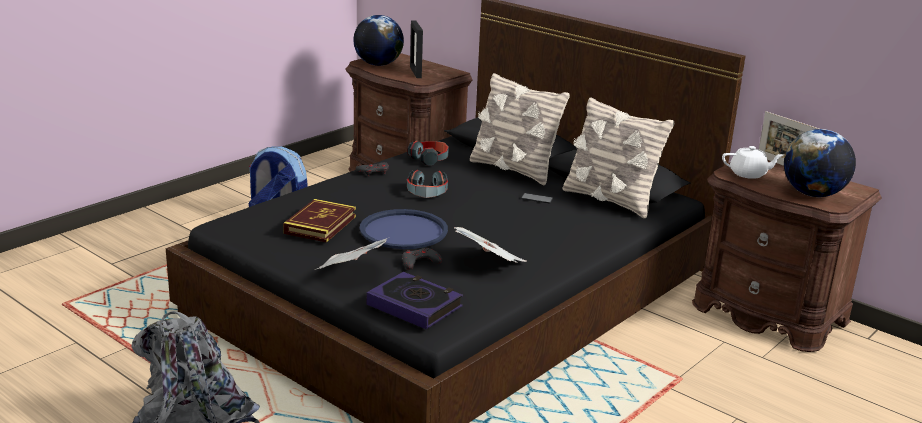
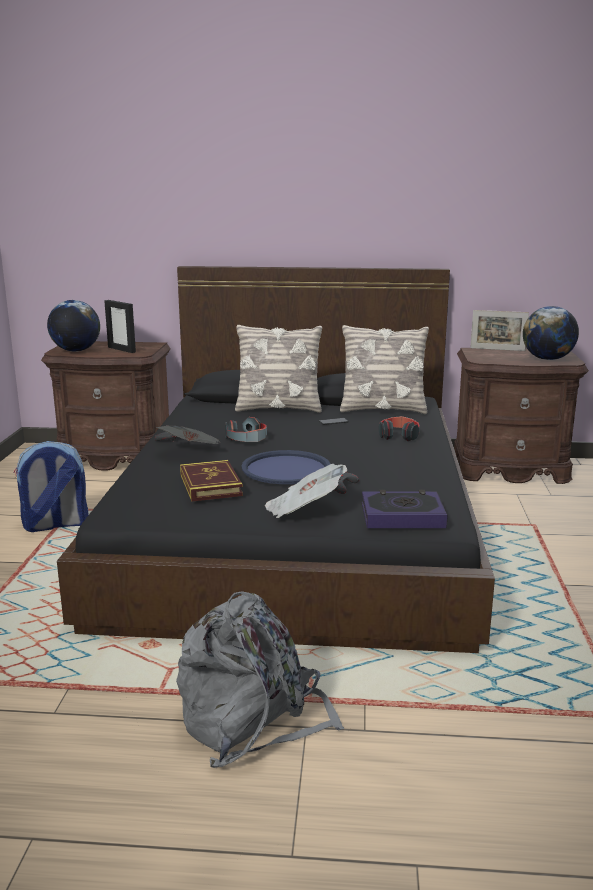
camera: 35 degrees left, 5 degrees down
(430, 159) = (200, 418): headphones -> headphones (399, 436)
(489, 263) = (390, 470): newspaper -> newspaper (192, 452)
(749, 174) = (490, 357): white teapot -> none

